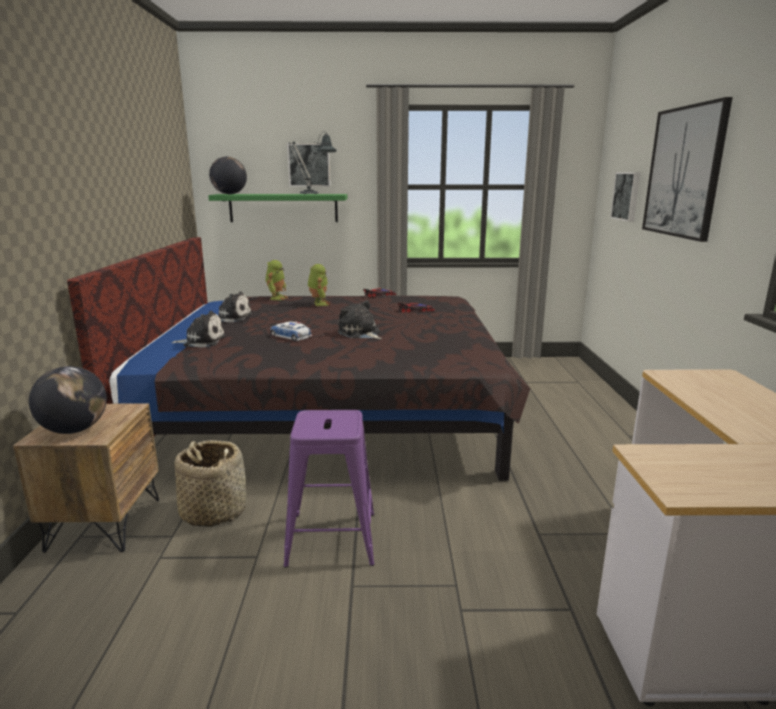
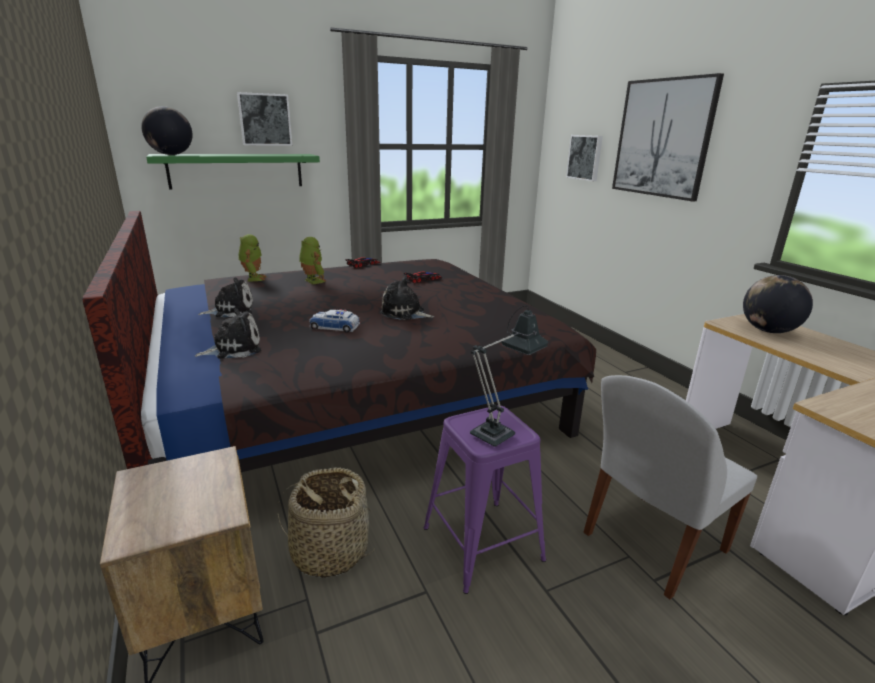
camera: 25 degrees left, 5 degrees up
(74, 430) = (175, 512): globe -> globe (768, 331)
(313, 194) = (278, 154): table lamp -> table lamp (498, 431)
(490, 582) = (651, 543): none -> white chair

